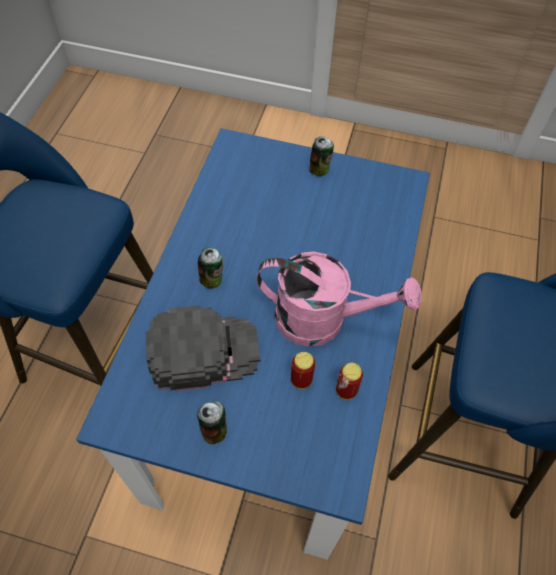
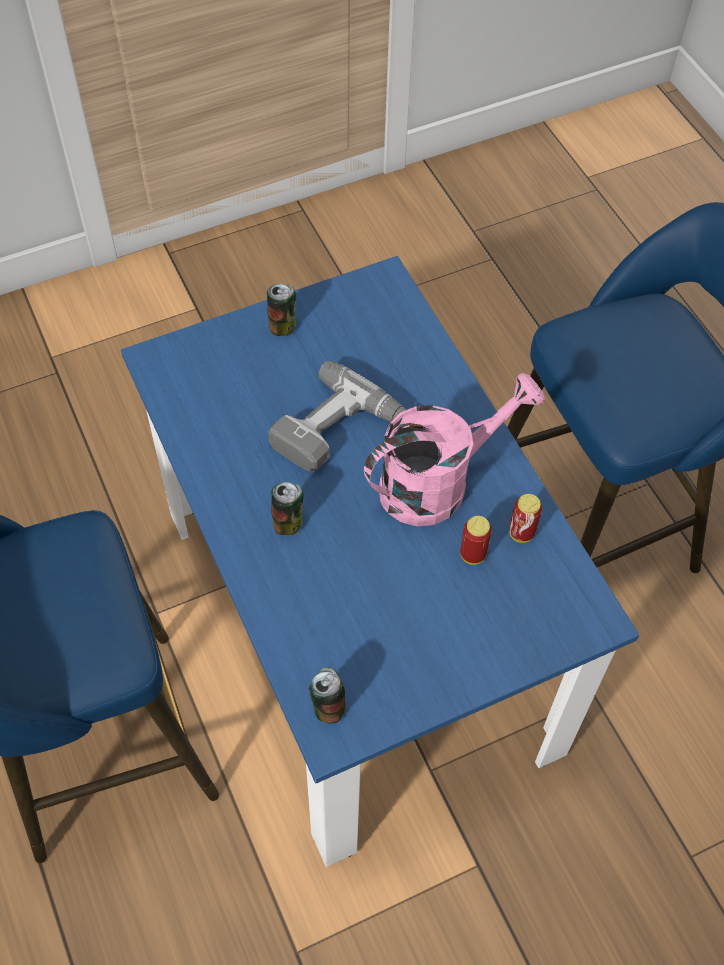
camera: 40 degrees left, 0 degrees up
(203, 351) = (353, 599): black cap -> none
(214, 430) = (439, 662): can -> can (328, 707)
(294, 252) = (342, 434): none -> power drill

